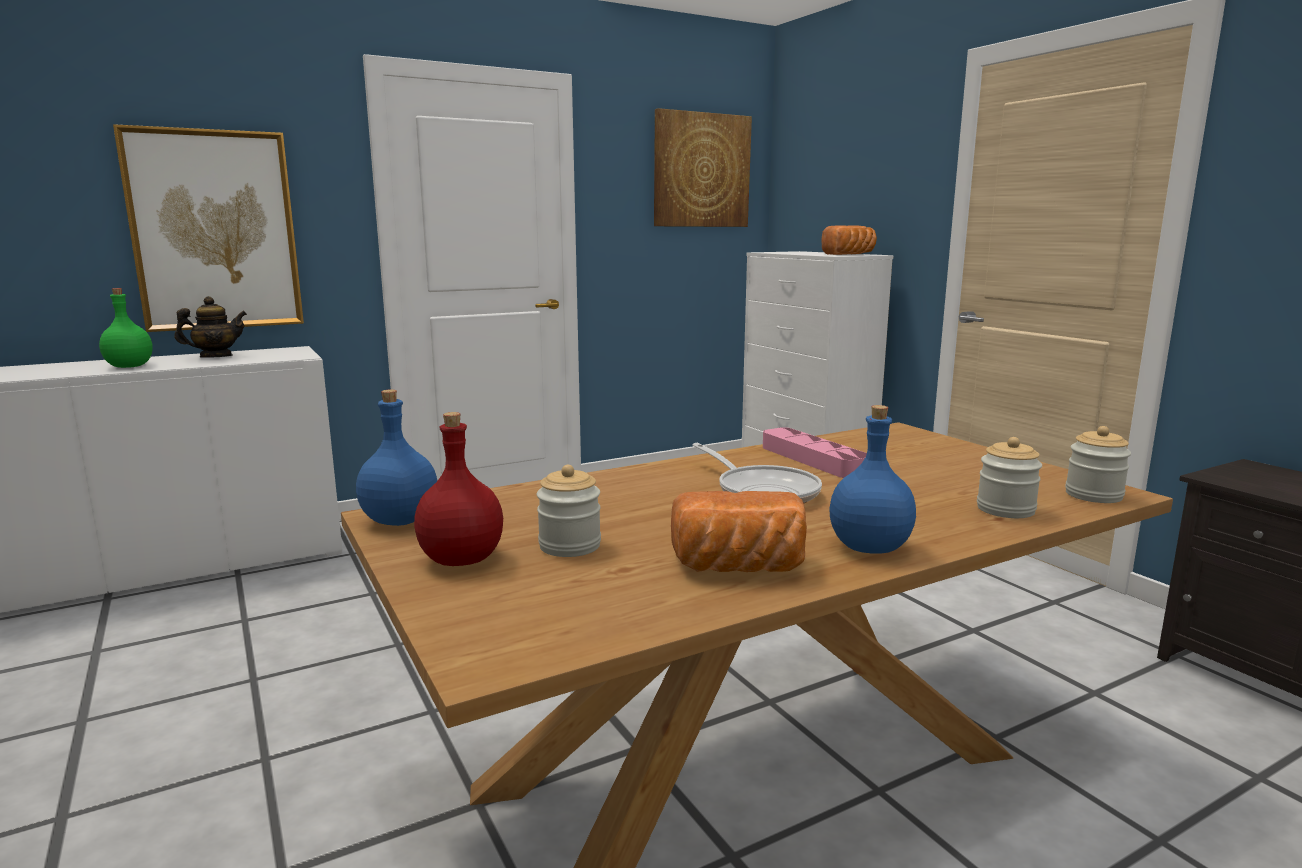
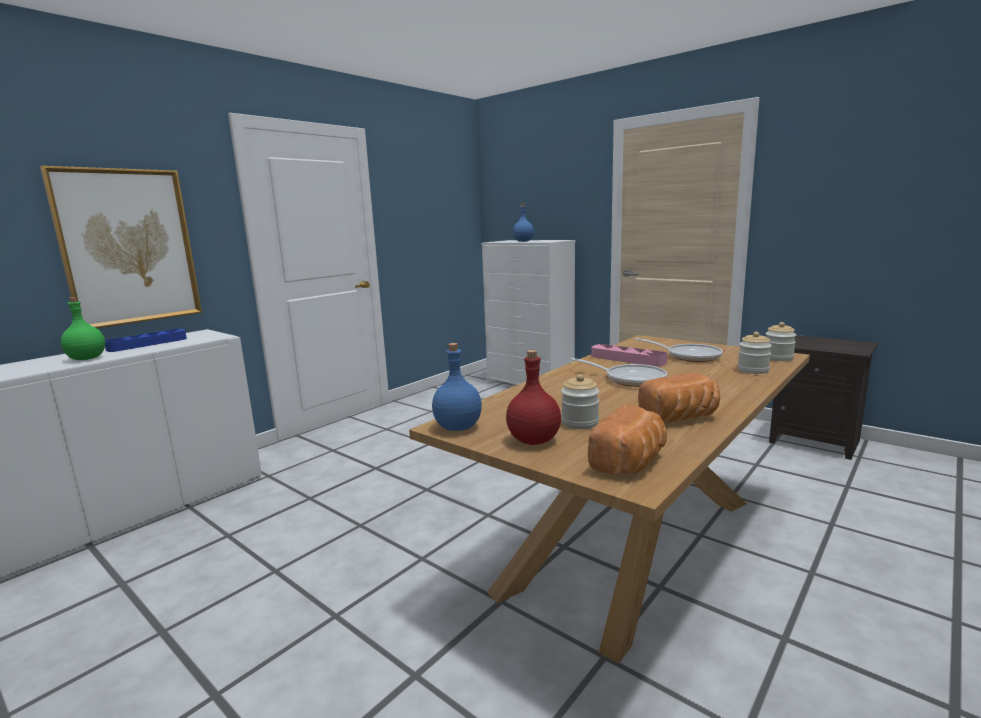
camera: 20 degrees left, 0 degrees up
(216, 357) = (147, 344): teapot -> blue tray
(701, 170) = (442, 191): picture -> none
(851, 254) = (552, 240): bread -> bread (631, 462)
(869, 548) = (723, 398): blue bottle -> blue bottle (523, 241)
(927, 469) = (689, 356): none -> frying pan

